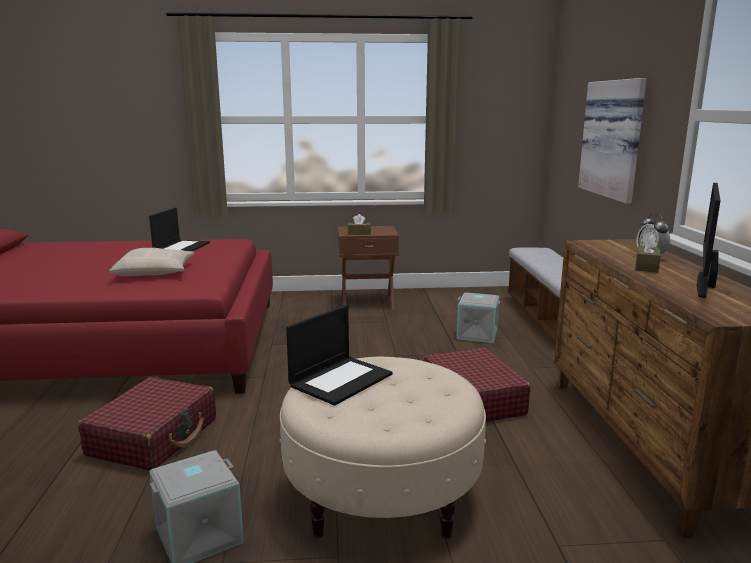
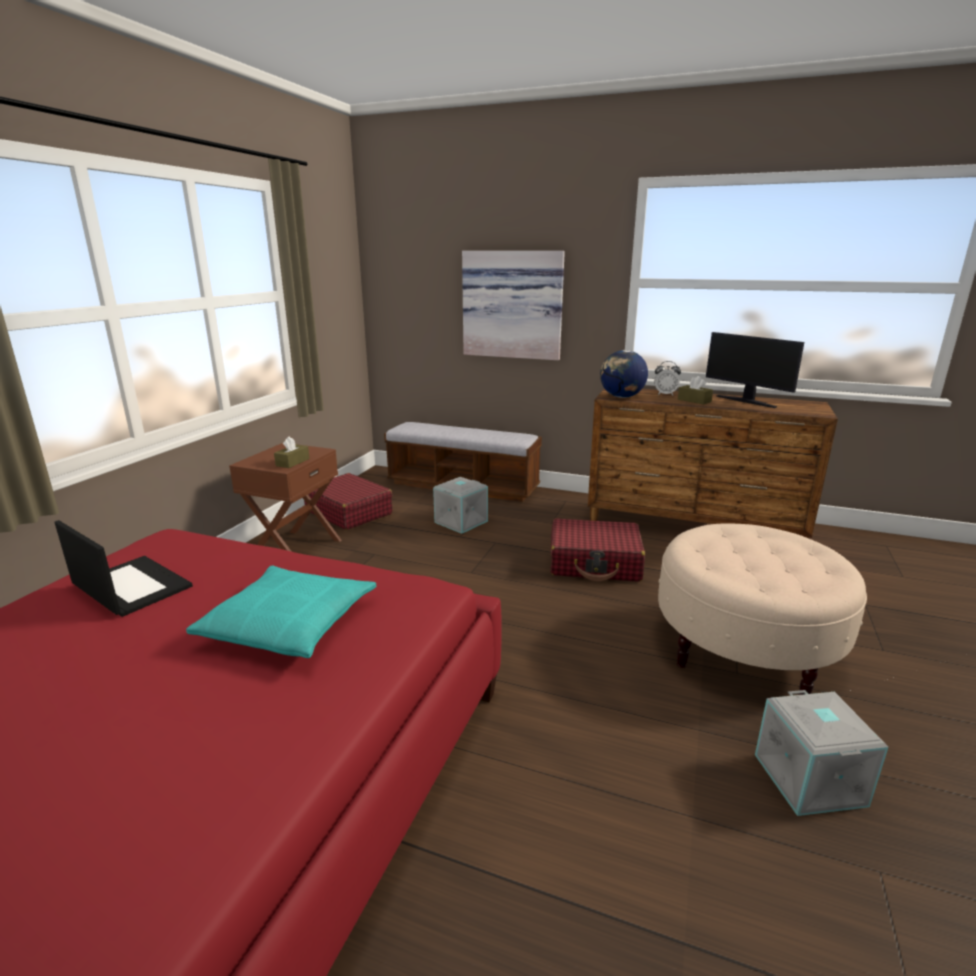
camera: 65 degrees left, 5 degrees up
(154, 437) = (577, 799): red suitcase -> red suitcase (348, 512)
(155, 272) = (290, 623): beige pillow -> turquoise pillow
(341, 379) = (732, 569): laptop -> none
(594, 245) = (621, 397): none -> globe

